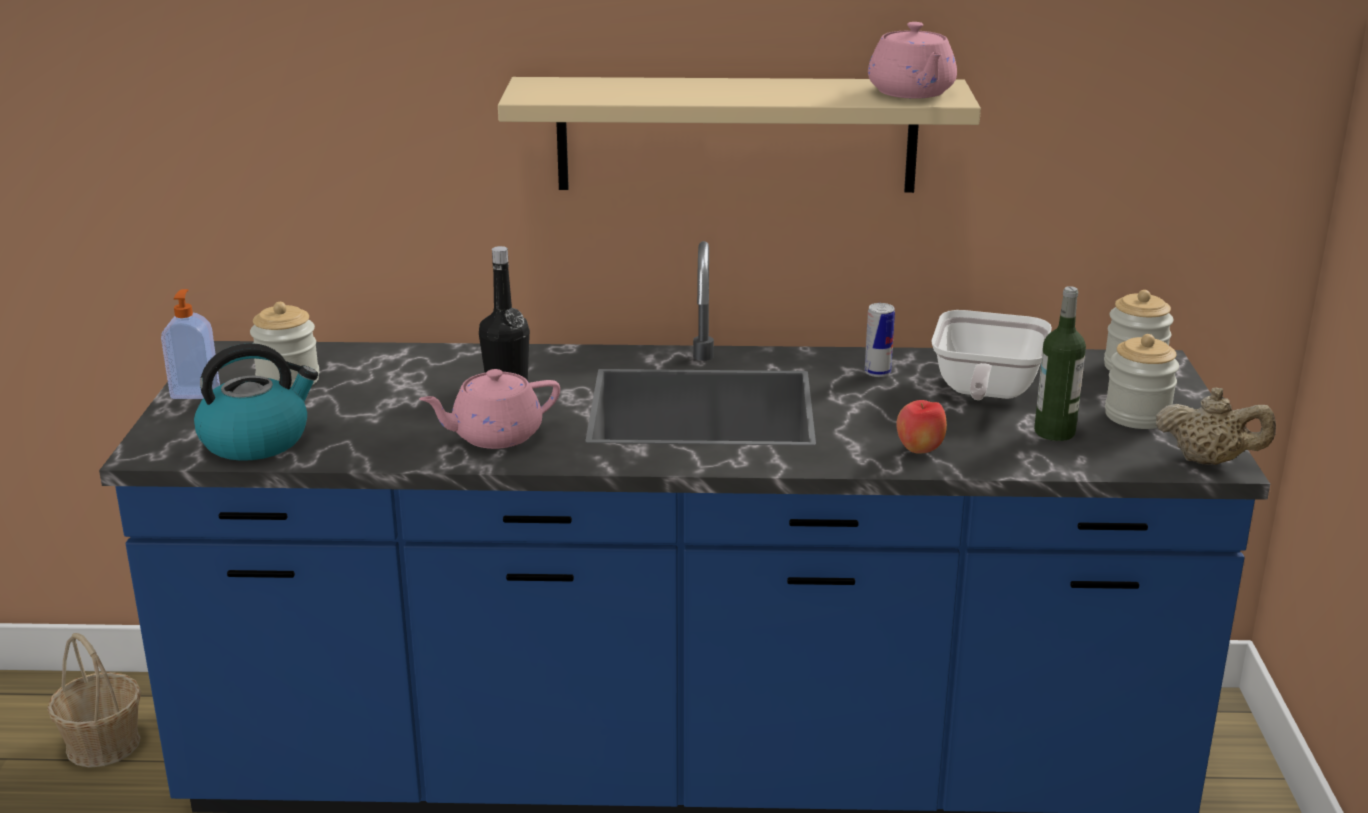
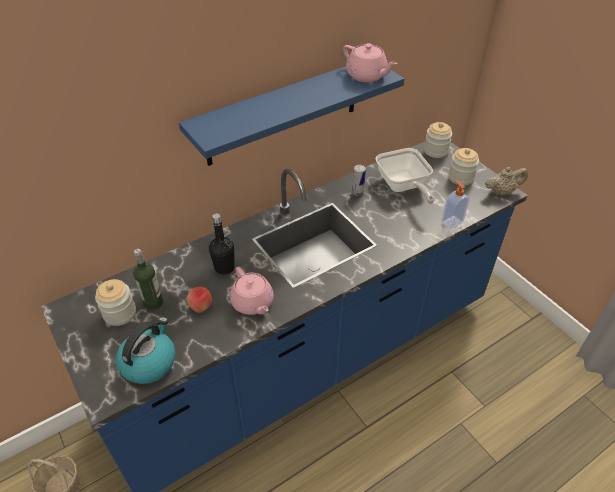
camera: 35 degrees left, 20 degrees up
(196, 392) = (81, 344): soap dispenser -> soap dispenser (451, 221)
(494, 436) = (253, 303): pink teapot -> pink teapot turned 60 degrees counterclockwise
(736, 134) = (283, 112): beige shelf -> blue shelf
(919, 450) = (414, 231): apple -> apple (201, 308)
(1054, 432) = (445, 199): bottle -> bottle (153, 302)

